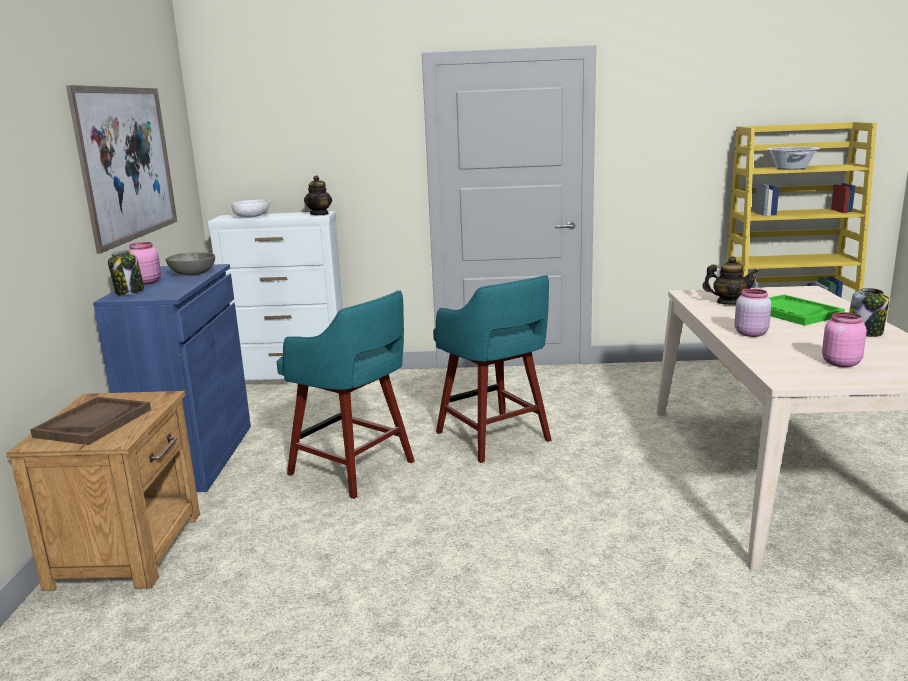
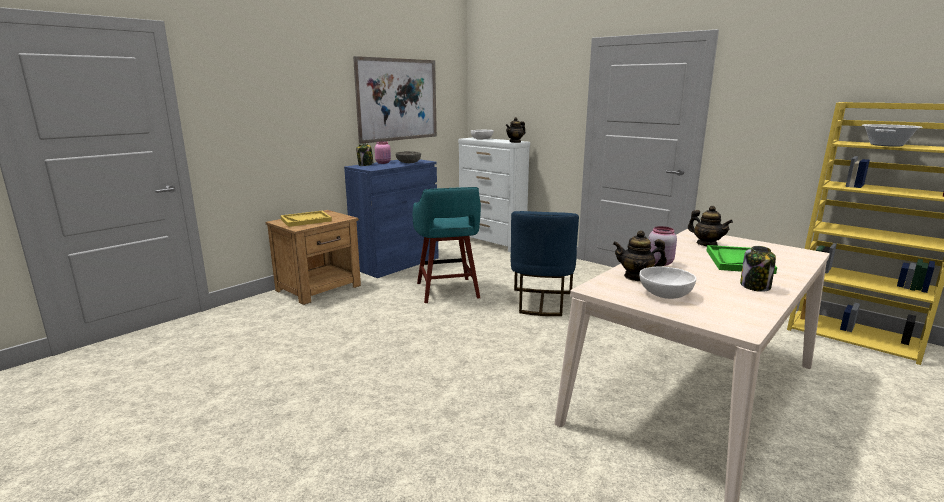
camera: 40 degrees right, 0 degrees up
(93, 423) = (306, 220): brown tray -> yellow tray
(494, 438) = (541, 302): turquoise stool -> blue chair
(776, 354) = (636, 277): none -> teapot
(839, 363) = (665, 294): pink jar -> white bowl

